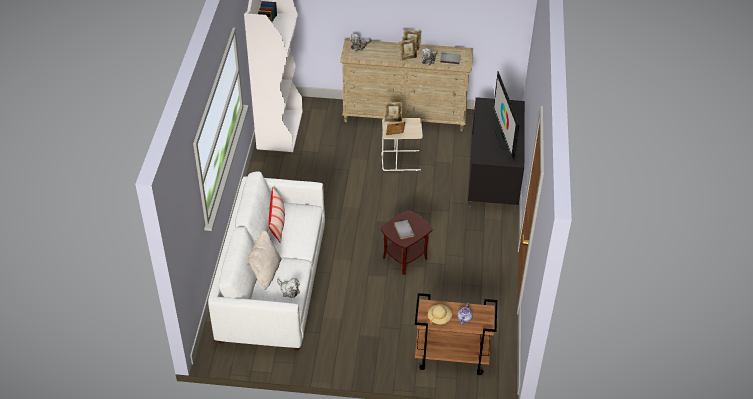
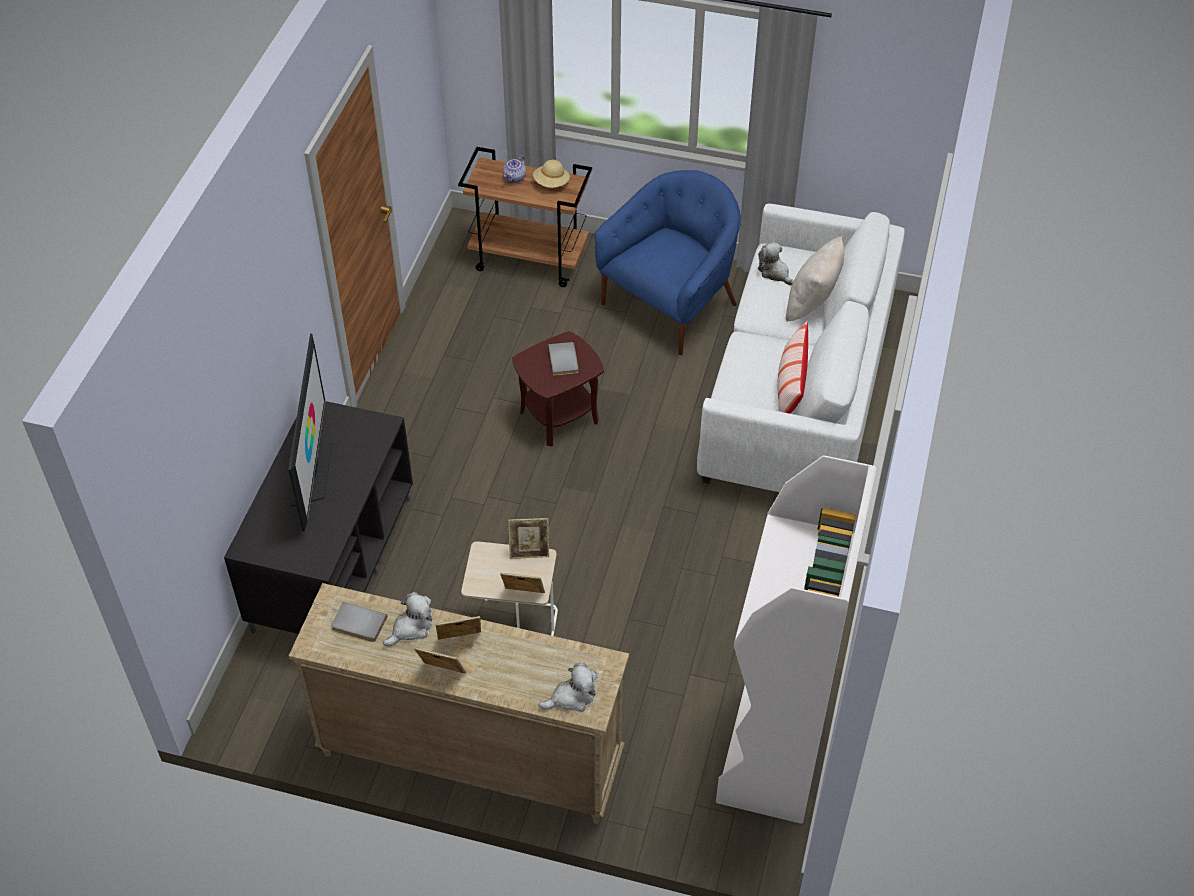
camera: 170 degrees left, 5 degrees up
(353, 335) = (670, 304): none -> blue armchair

